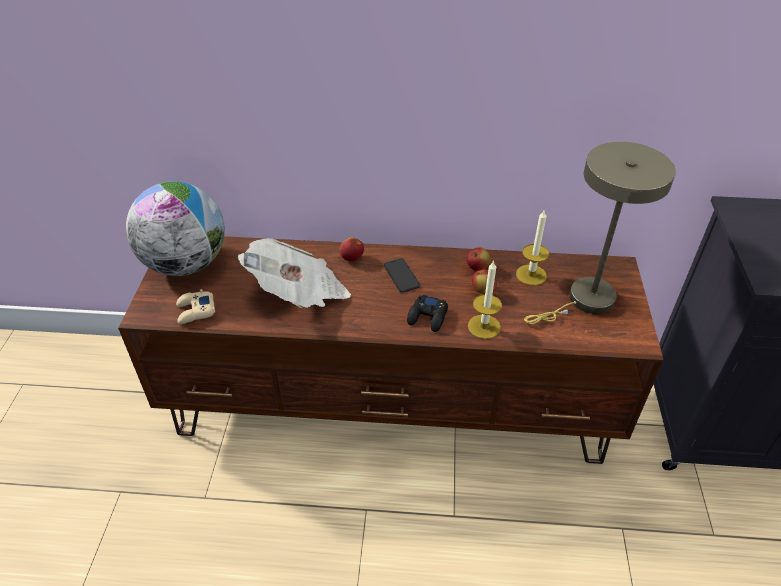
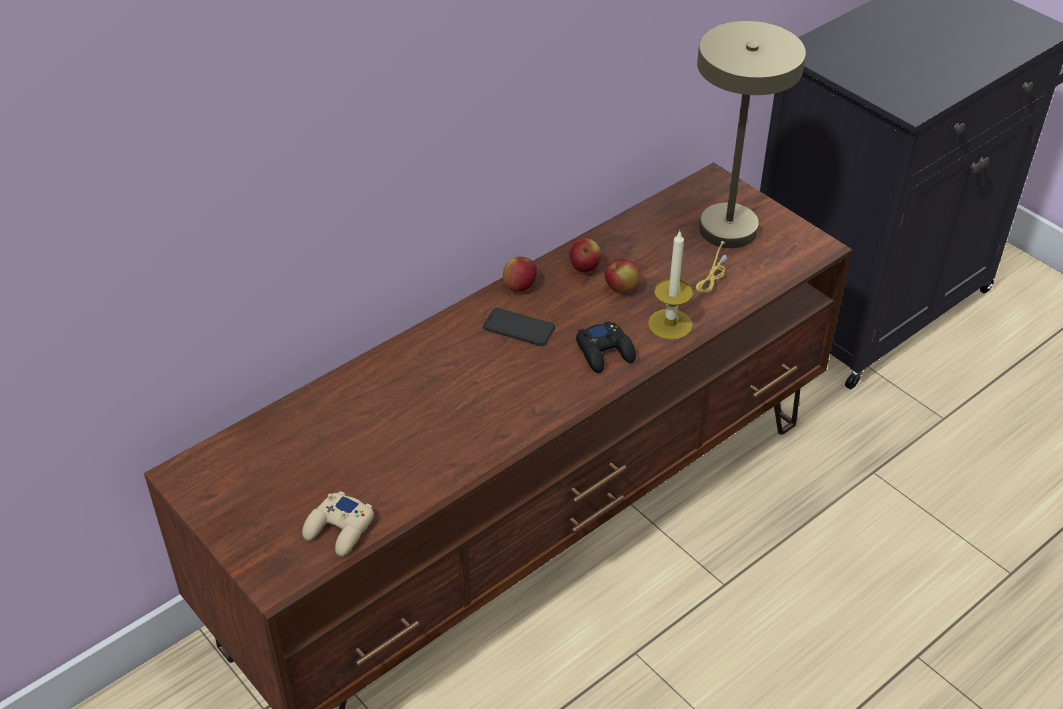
camera: 45 degrees left, 0 degrees up
(186, 264) = (238, 488): globe -> none
(299, 293) = (435, 423): newspaper -> none
(352, 258) = (436, 345): apple -> apple (519, 286)
(531, 275) = (645, 241): candle -> none

